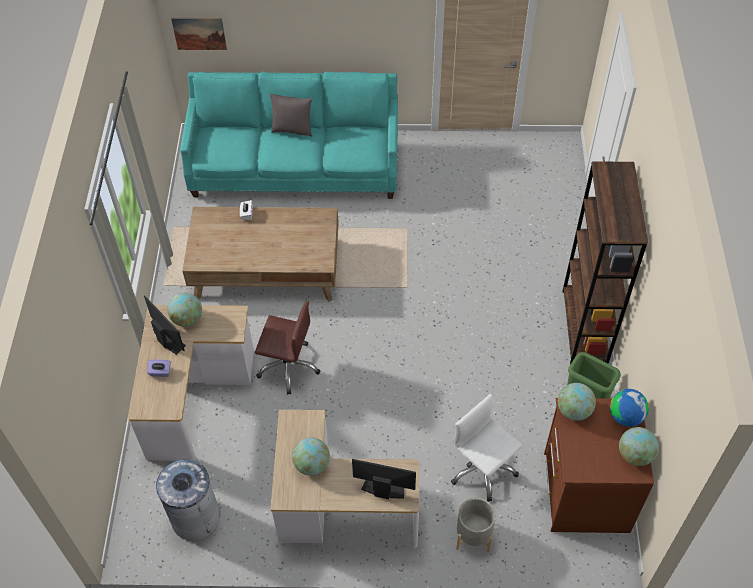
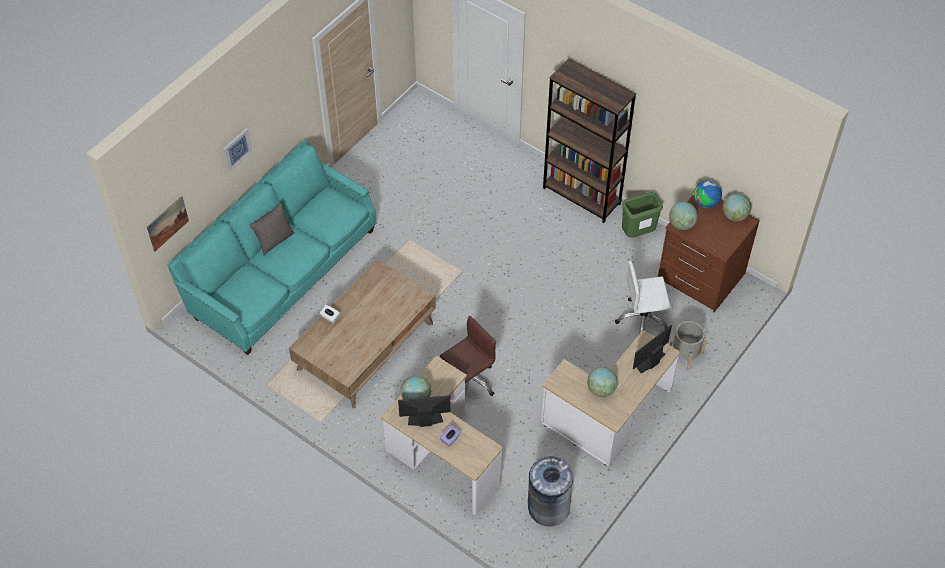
camera: 55 degrees left, 0 degrees up
(304, 20) = (236, 149): none -> picture

